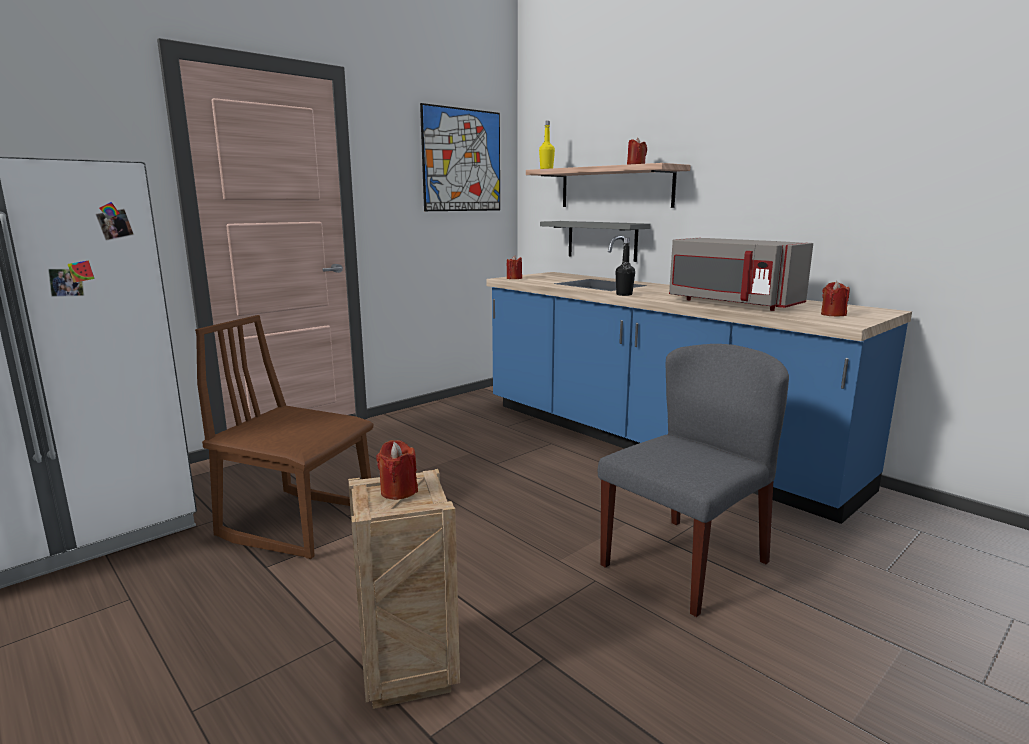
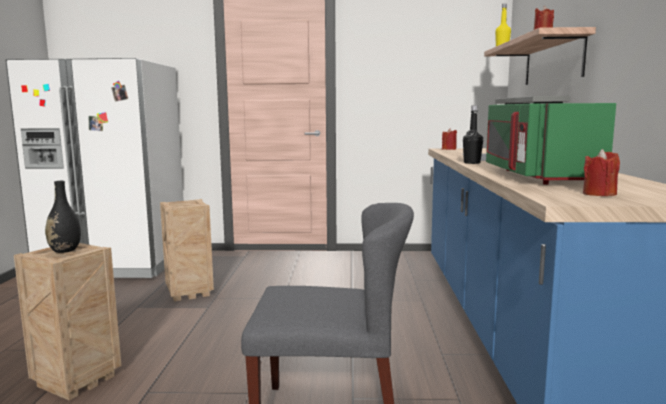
camera: 45 degrees right, 5 degrees down
(299, 522) = (190, 292): brown chair -> crate
(398, 491) = (65, 250): red candle -> black vase
(462, 160) = (442, 48): picture -> none
(731, 303) = (536, 176): grey microwave -> green microwave

